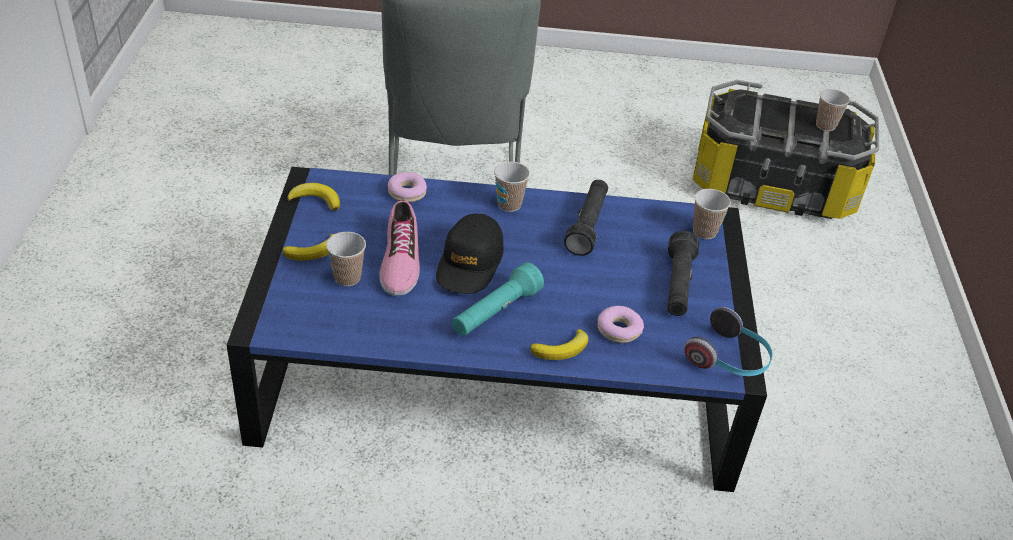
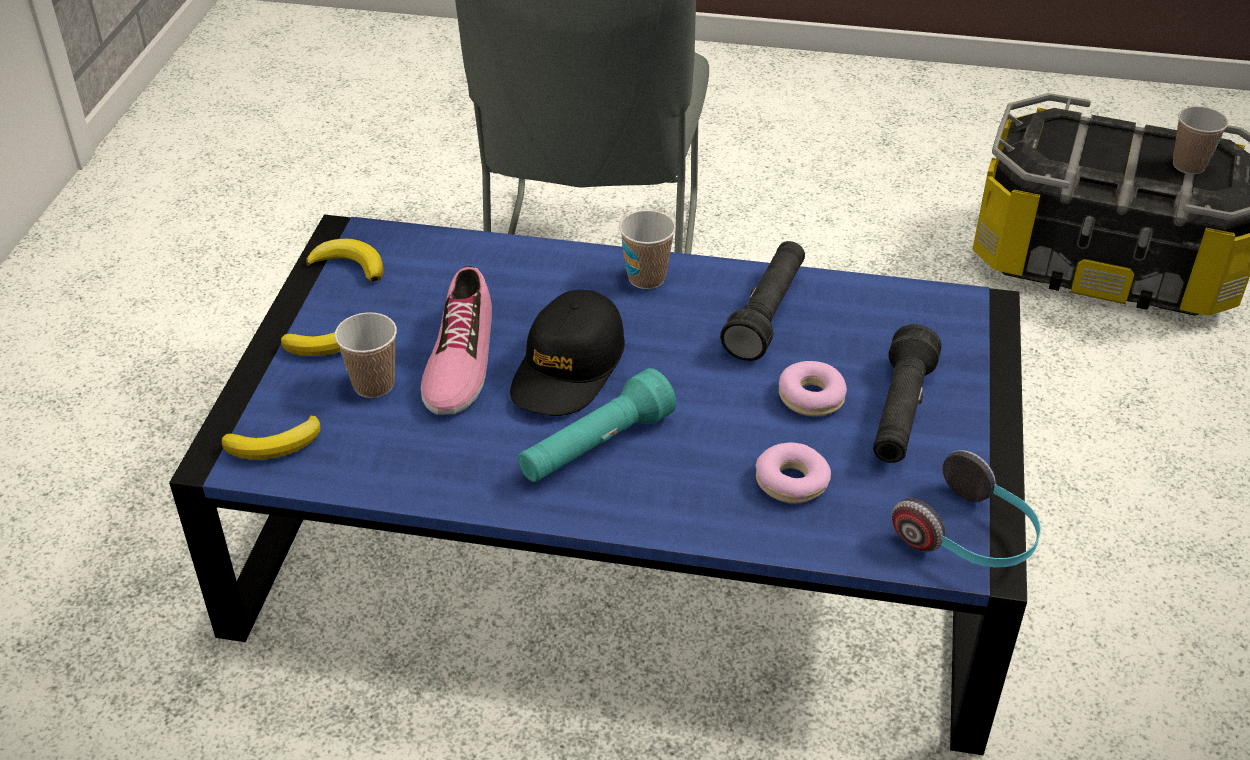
camera: 10 degrees right, 0 degrees up
(407, 192) = (490, 256): donut -> donut (811, 397)
(562, 349) = (693, 510): banana -> banana (276, 445)
(704, 231) = (957, 328): cup -> none

